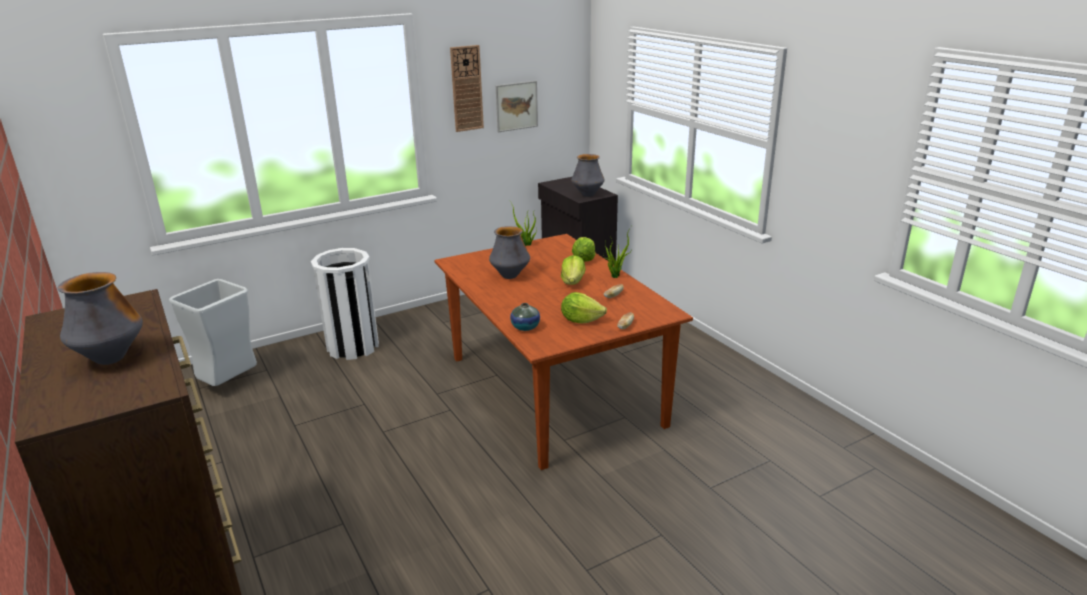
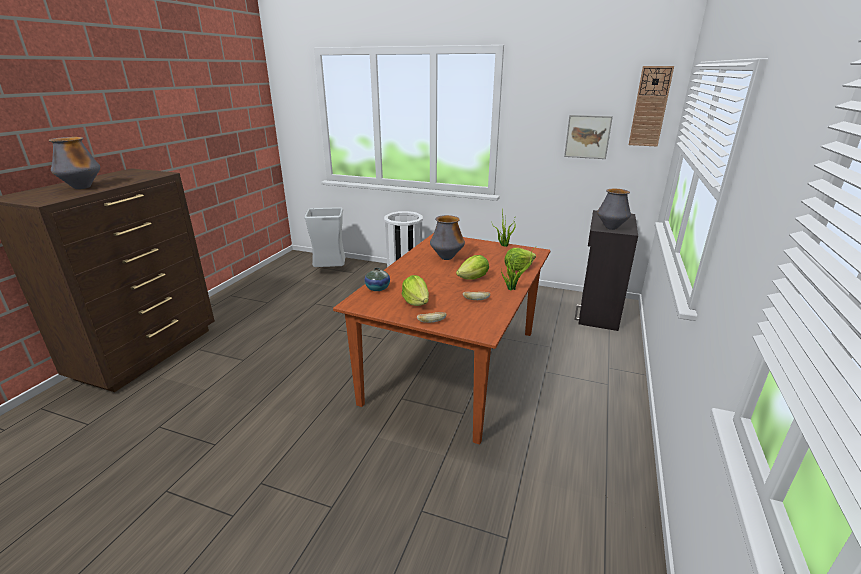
camera: 50 degrees right, 0 degrees up
(466, 88) = (541, 114): wall clock -> wall clock (650, 107)

